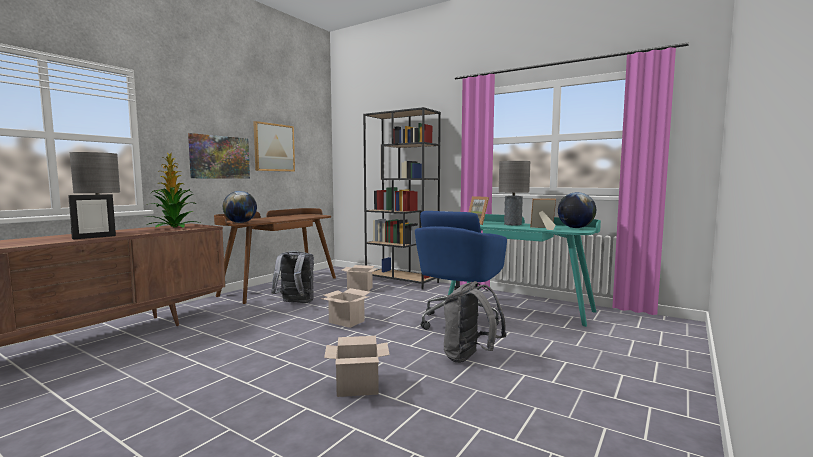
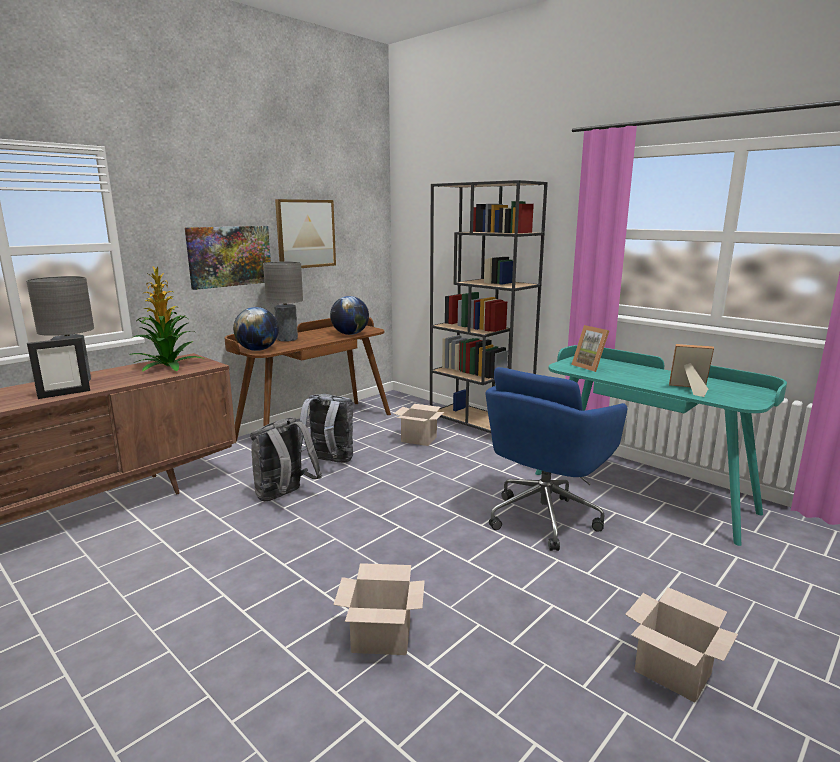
camera: 10 degrees right, 10 degrees up
(345, 322) = (388, 504): cardboard box -> cardboard box (670, 672)
(470, 358) = (548, 596): grey backpack -> grey backpack (284, 496)
(512, 224) = (643, 373): grey table lamp -> grey table lamp (287, 339)
(575, 228) = (743, 391): globe -> globe (350, 334)

